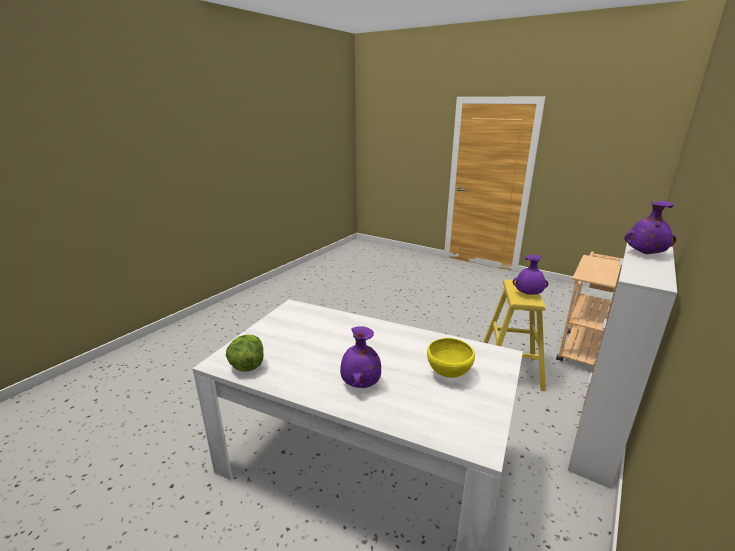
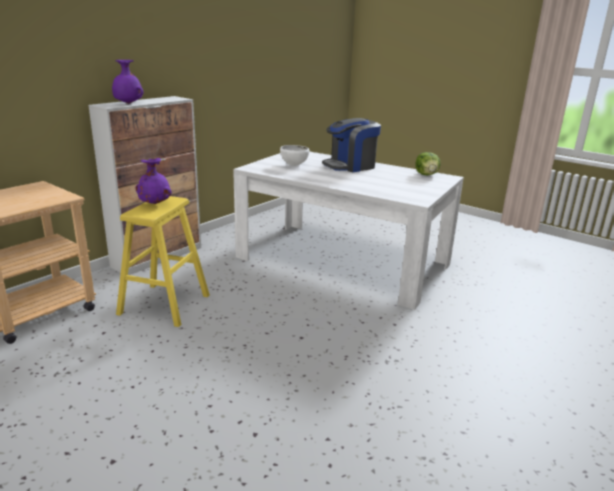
camera: 175 degrees left, 0 degrees up
(360, 383) = (350, 166): purple vase -> coffee machine
(448, 373) = (294, 165): yellow bowl -> white bowl

